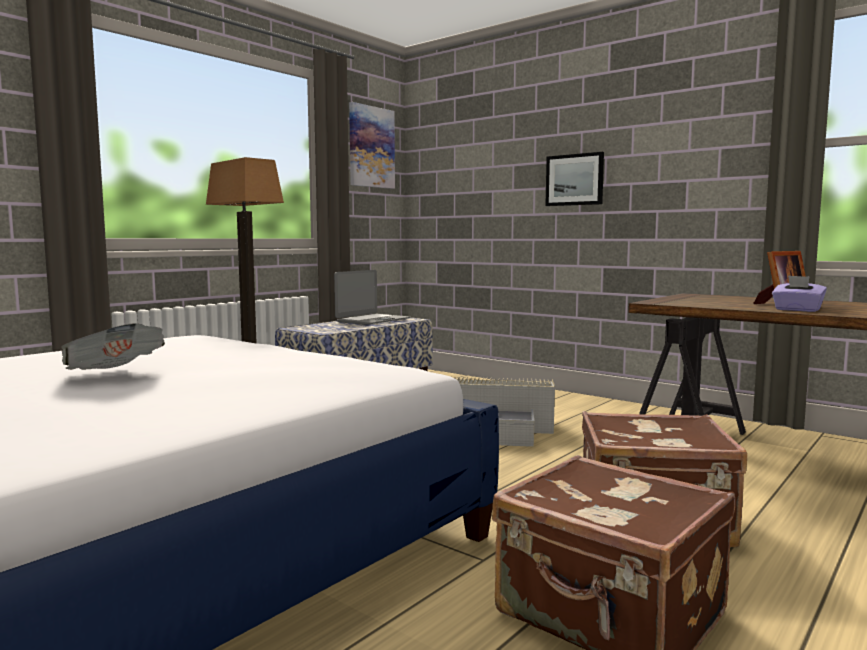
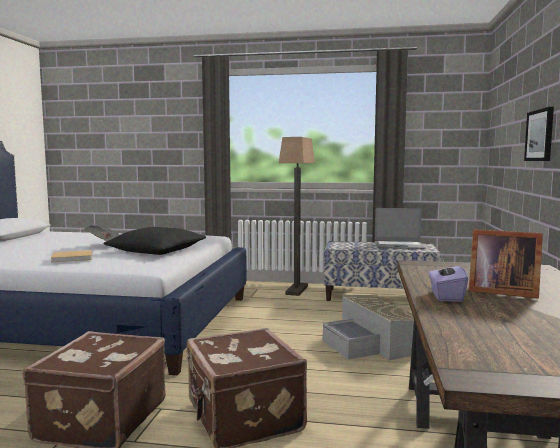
camera: 60 degrees right, 0 degrees up
(217, 394) = (73, 258): none -> beige book
(262, 360) = (157, 251): none -> black pillow
(371, 147) = (443, 111): picture -> none

